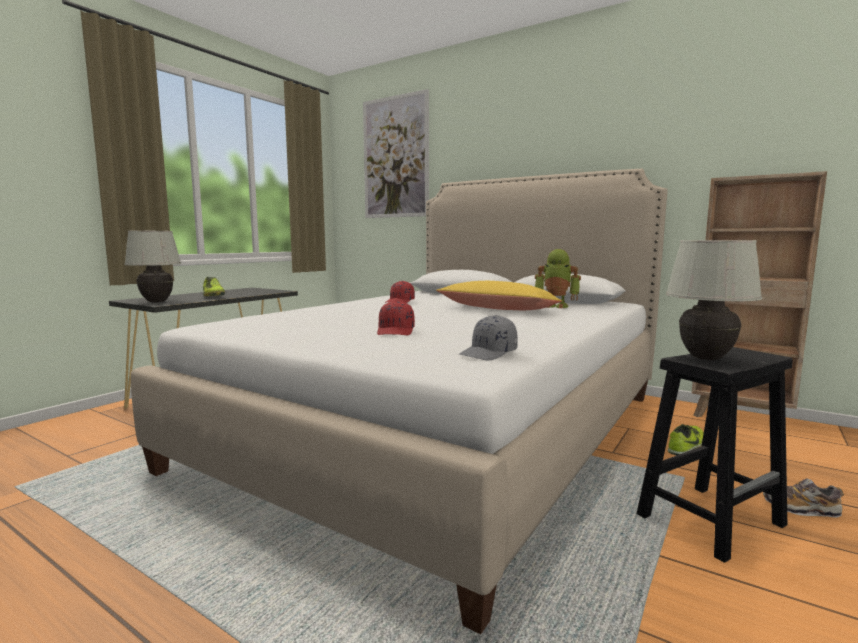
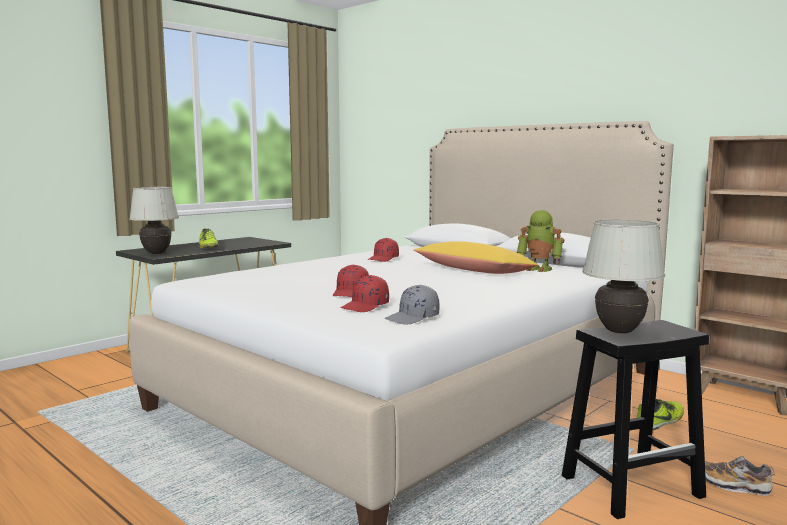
camera: 10 degrees right, 0 degrees up
(395, 157) = (402, 98): picture -> none
(425, 343) = (365, 306): none -> red cap

